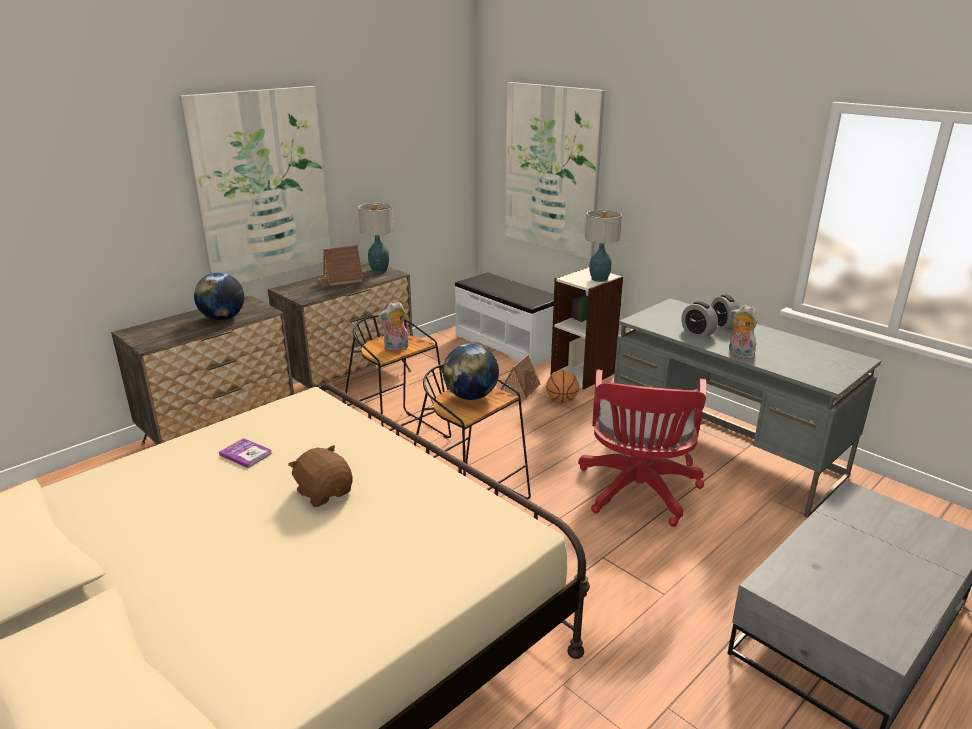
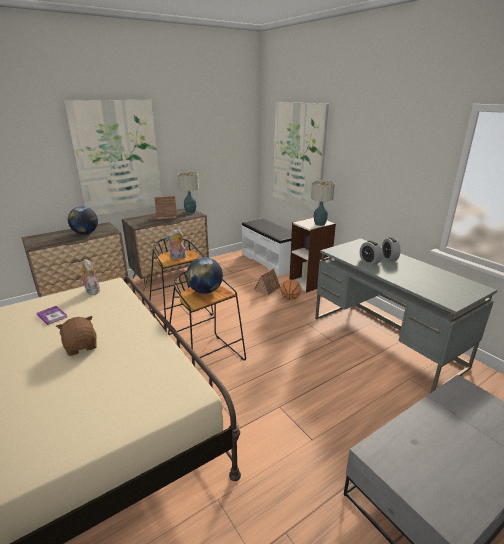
camera: 10 degrees right, 0 degrees up
(638, 493) = (318, 364): red office chair -> none
(739, 354) = (392, 277): plush toy -> plush toy (91, 291)

